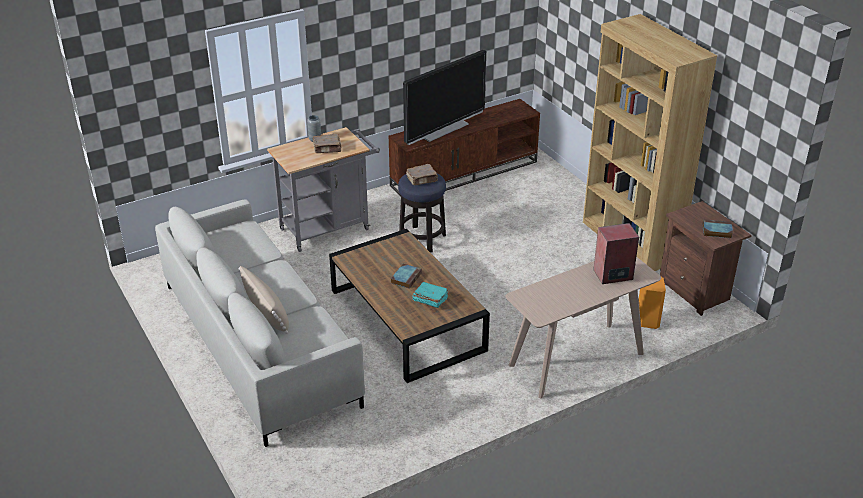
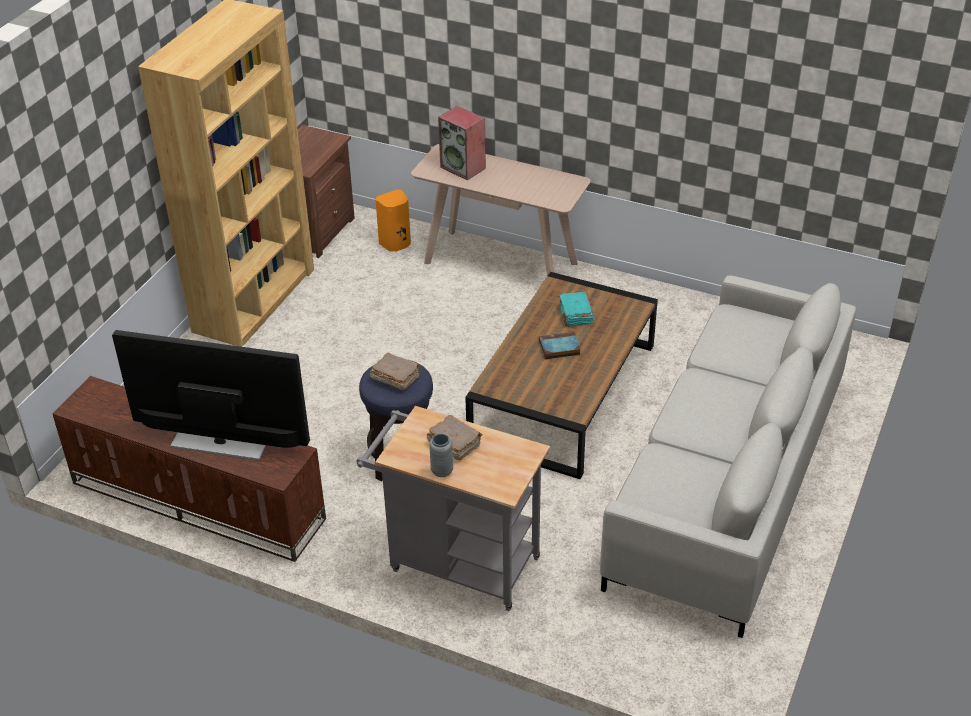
camera: 125 degrees left, 5 degrees up
(266, 312) = (752, 385): beige pillow -> none
(716, 231) = (315, 142): book -> none

